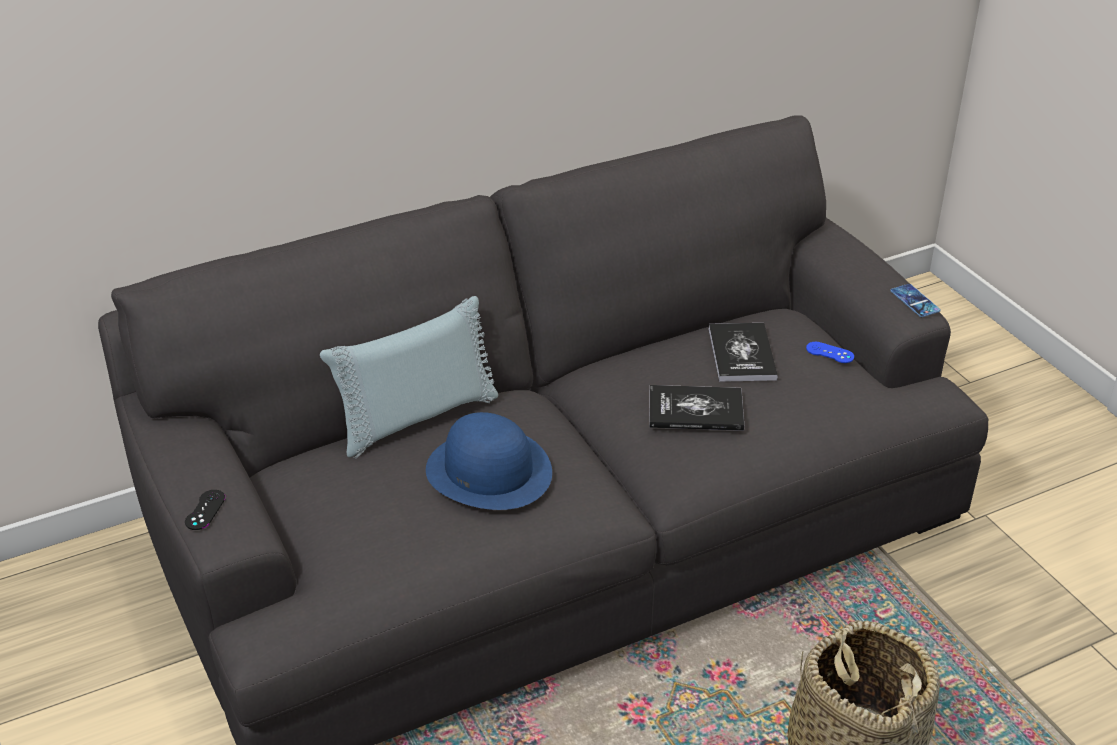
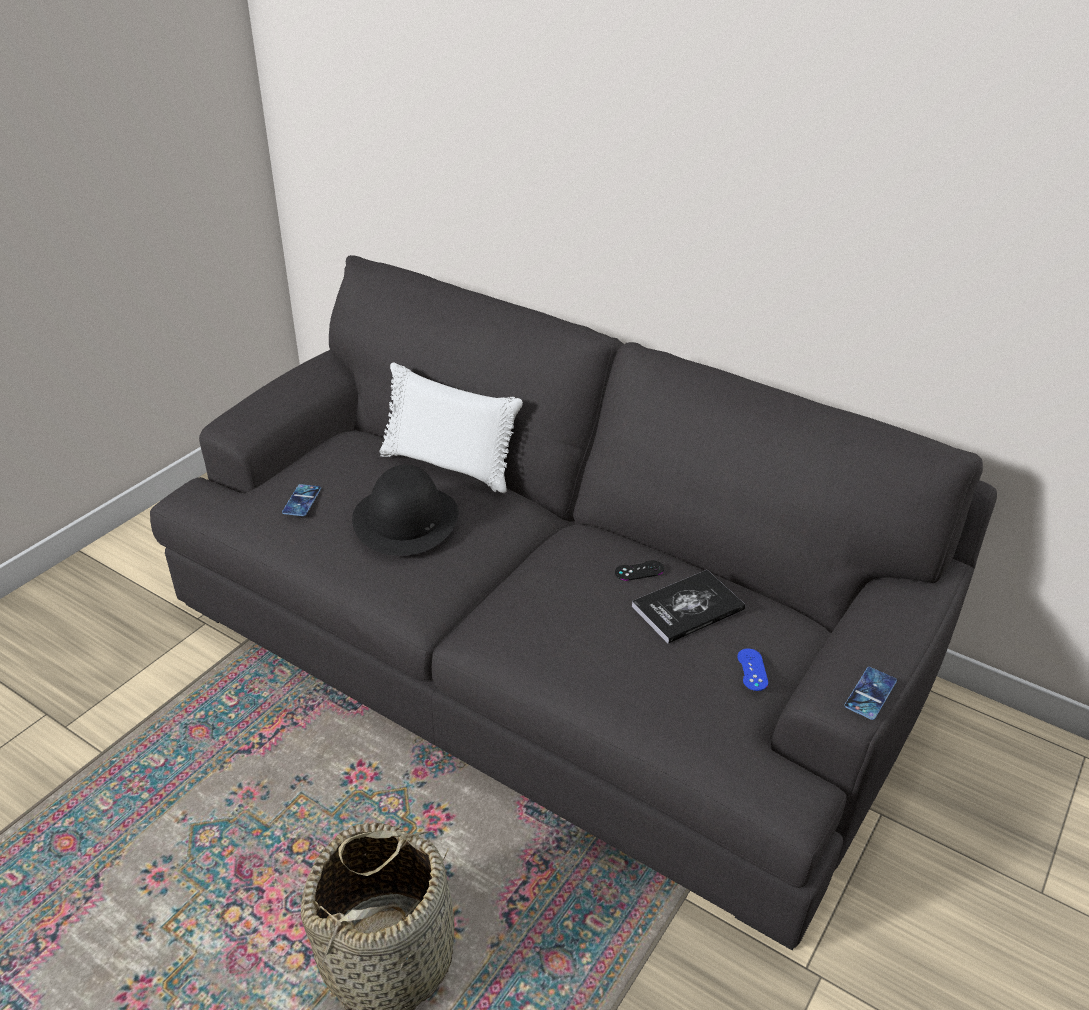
camera: 60 degrees right, 0 degrees up
(205, 510) = (252, 406): black game controller -> black game controller (639, 571)
(389, 536) = (302, 500): none -> phone
(416, 418) = (449, 466): blue pillow -> white pillow
(489, 471) = (406, 519): blue hat -> black hat
(695, 410) = (576, 605): book -> none

